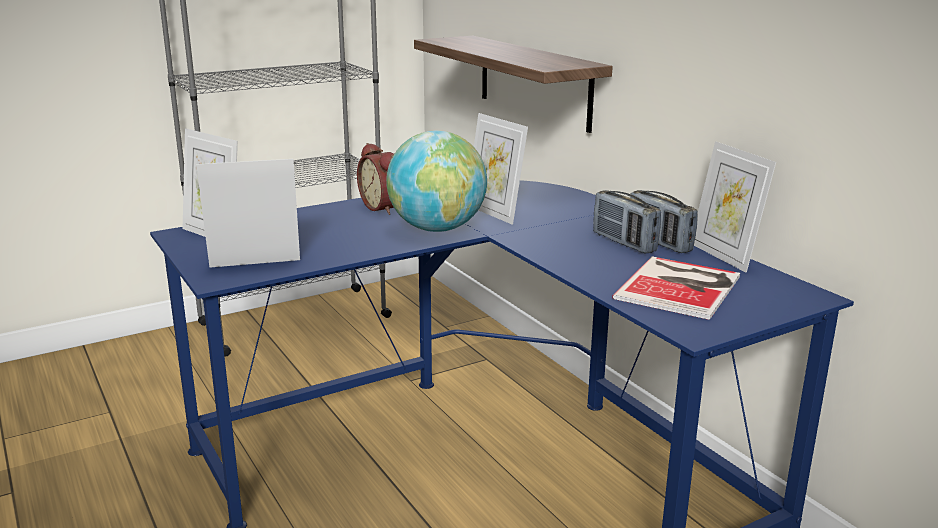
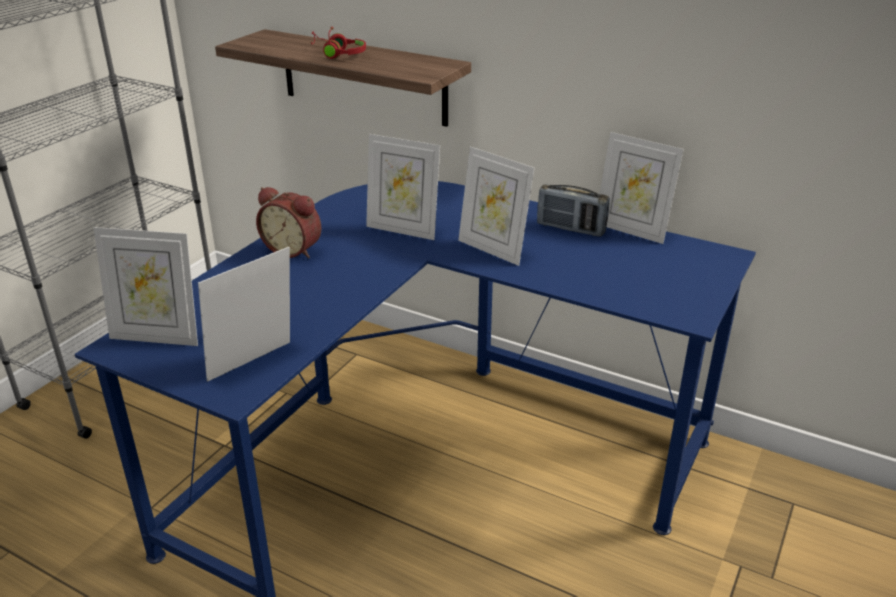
camera: 30 degrees left, 10 degrees up
(437, 228) = (374, 264): globe -> none
(501, 51) = (337, 54): none -> red headphones
(557, 241) = (493, 249): none -> picture frame
(624, 243) = (545, 236): radio -> none
(682, 287) = (636, 273): book -> none

